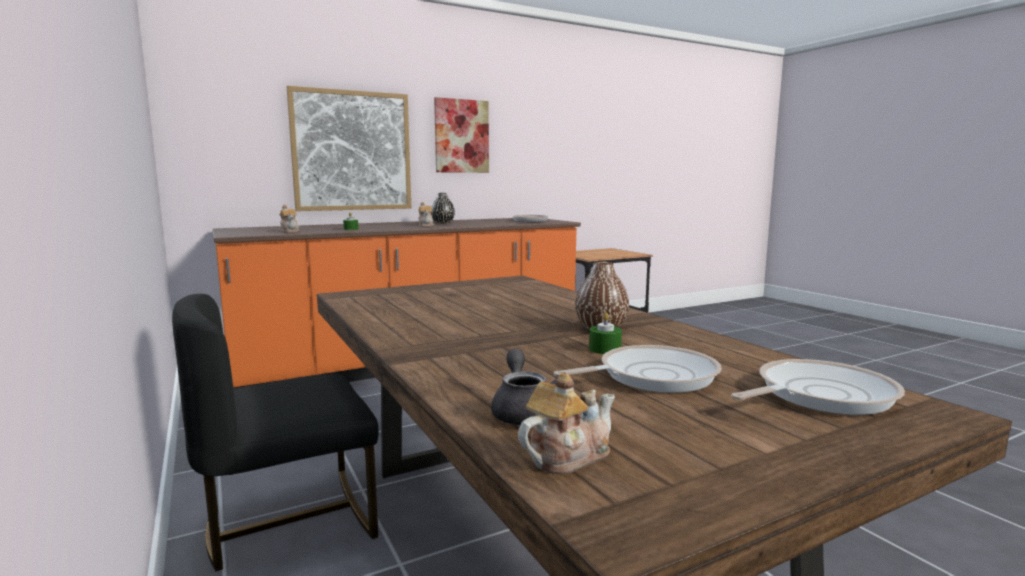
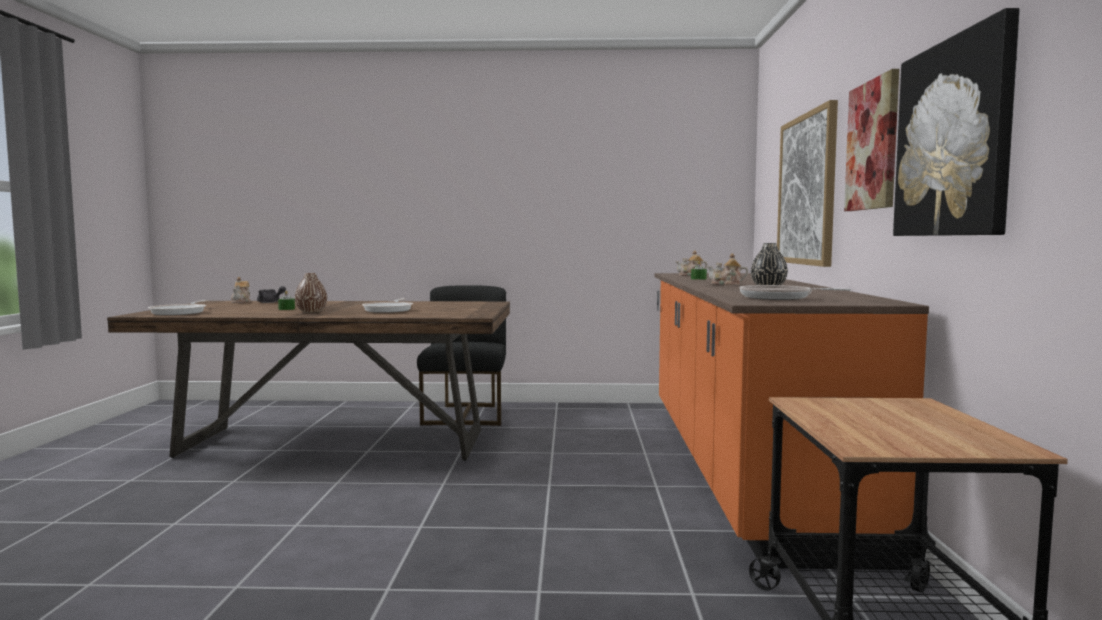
camera: 120 degrees right, 5 degrees down
(535, 147) = (954, 138): none -> picture
(651, 376) = (249, 308): frying pan -> frying pan (389, 310)

